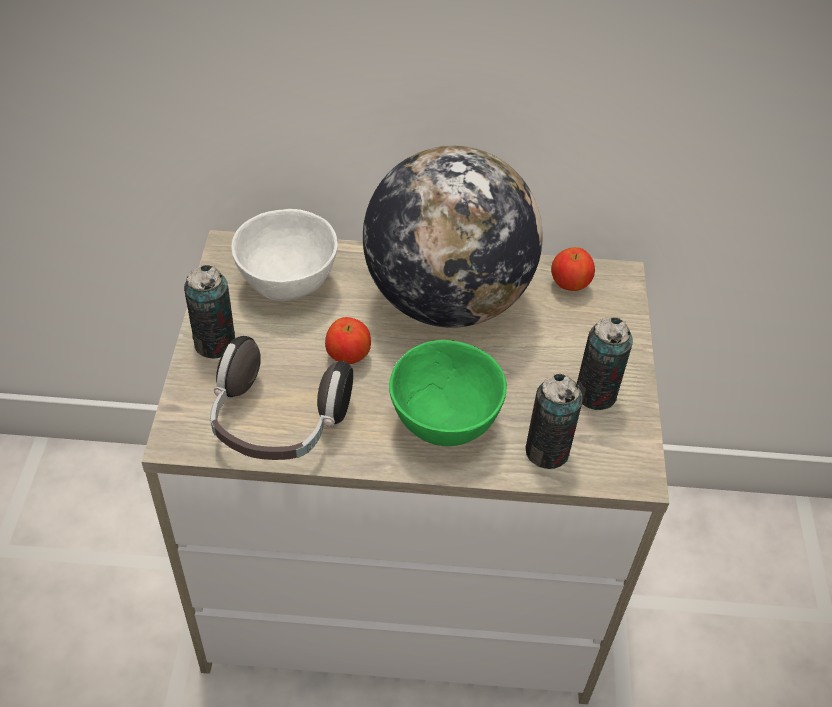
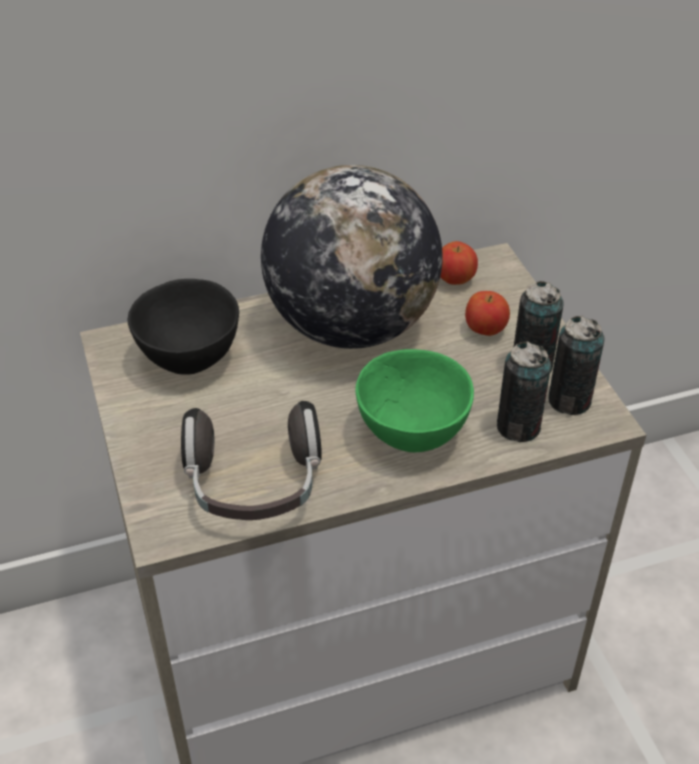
camera: 20 degrees left, 5 degrees down
(215, 343) = (148, 434): can -> can (569, 401)
(289, 283) = (190, 356): white bowl -> black bowl
(348, 356) = (287, 404): apple -> apple (485, 330)

